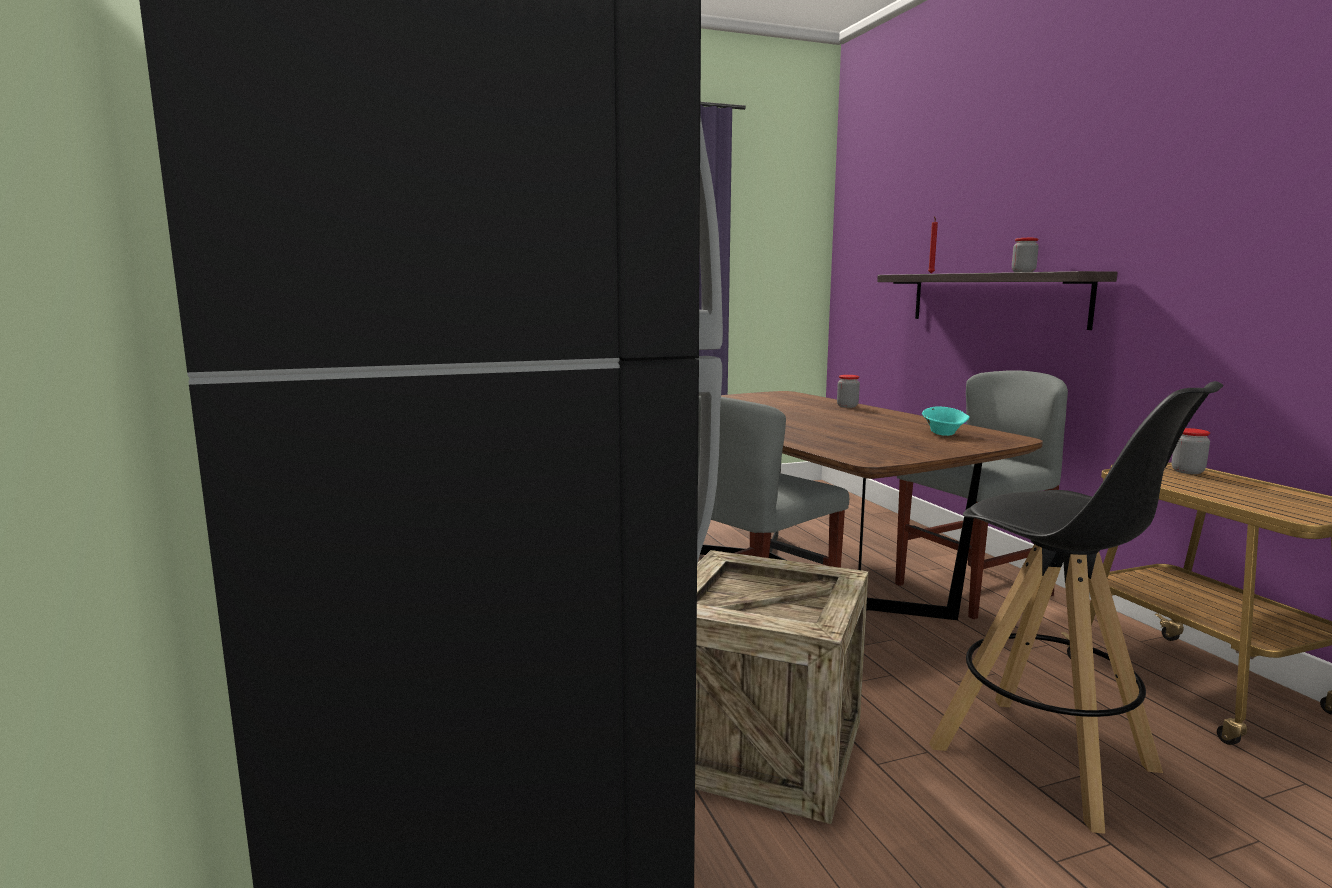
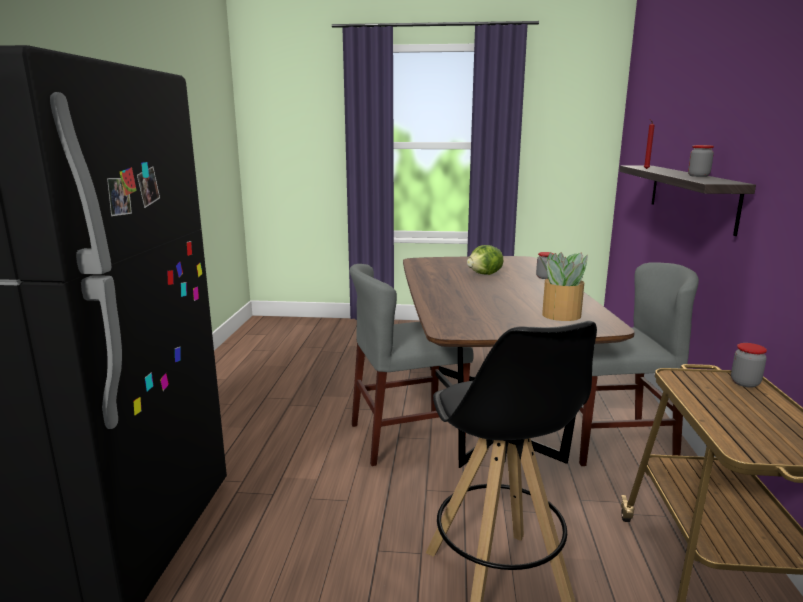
camera: 25 degrees right, 5 degrees up
(761, 748) = (320, 517): crate -> none
(778, 409) = (485, 274): none -> lettuce
(944, 434) = (560, 315): turquoise bowl -> potted plant

